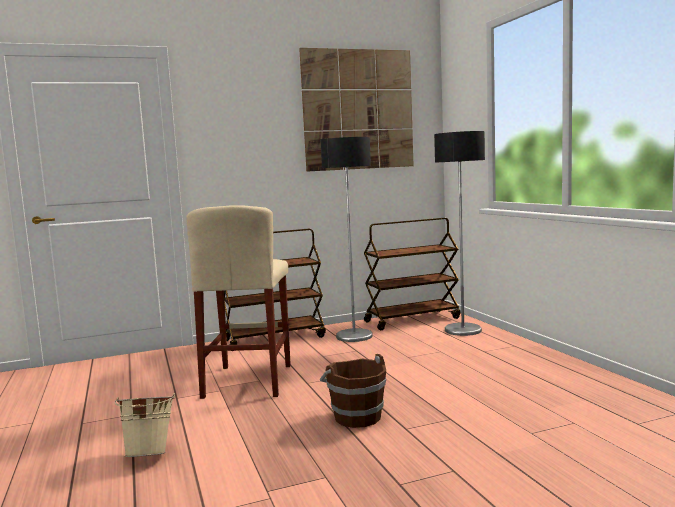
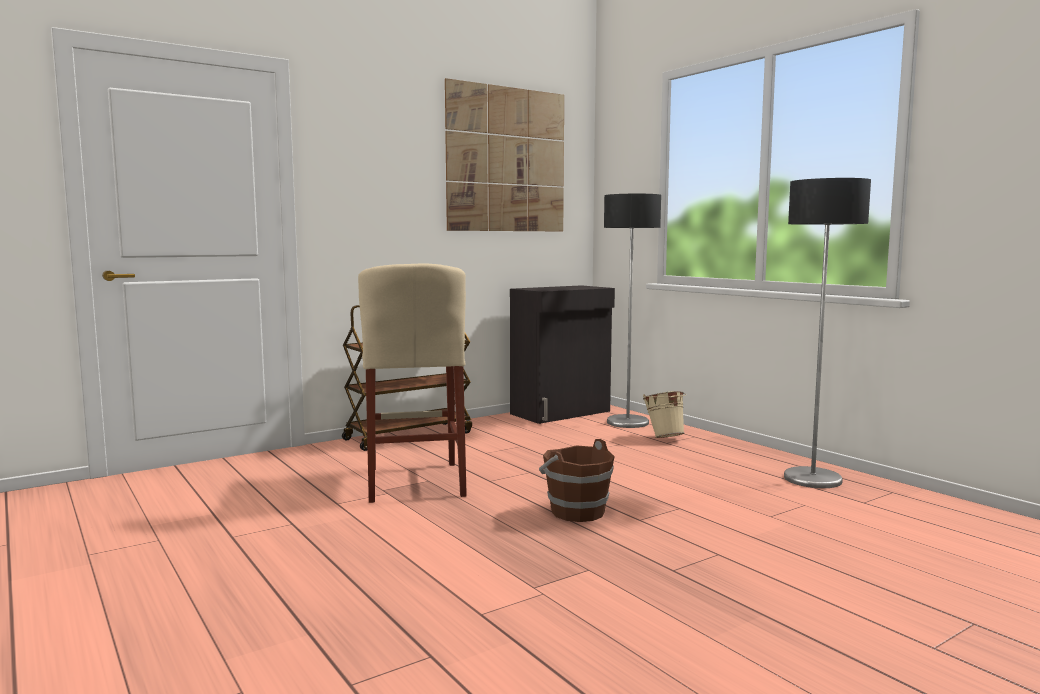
camera: 15 degrees left, 0 degrees up
(150, 454) = (358, 562): beige bucket -> beige bucket (664, 438)
(354, 336) = (507, 431): floor lamp -> floor lamp (813, 479)
(412, 320) = (562, 413): brown cart -> black cabinet

